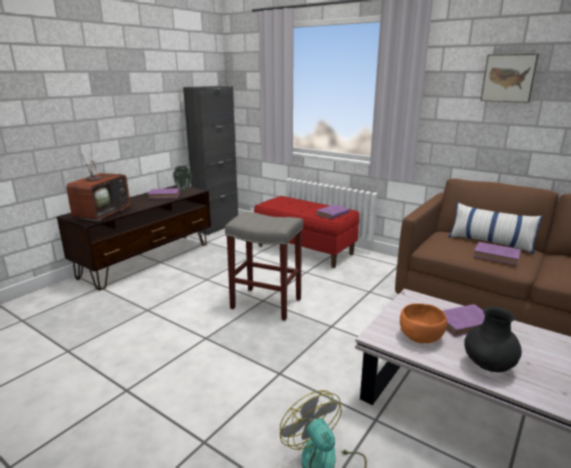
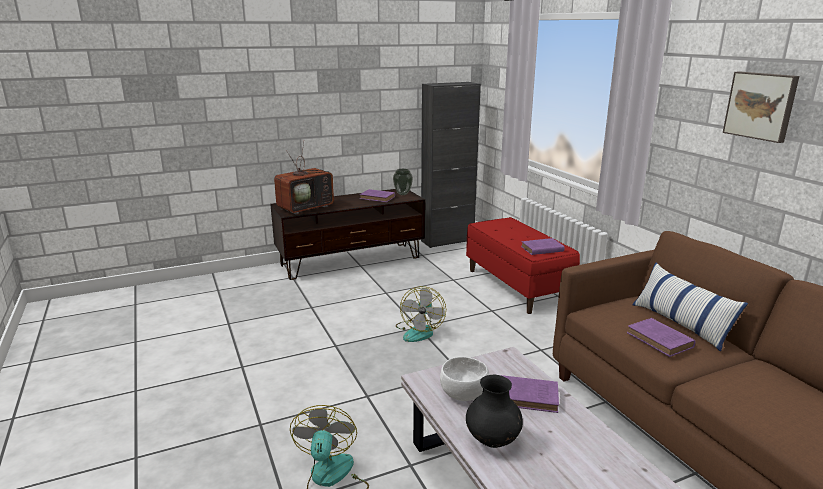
camera: 30 degrees right, 0 degrees up
(267, 303) = (419, 331): grey stool -> fan
(421, 337) = (464, 394): orange bowl -> white bowl

